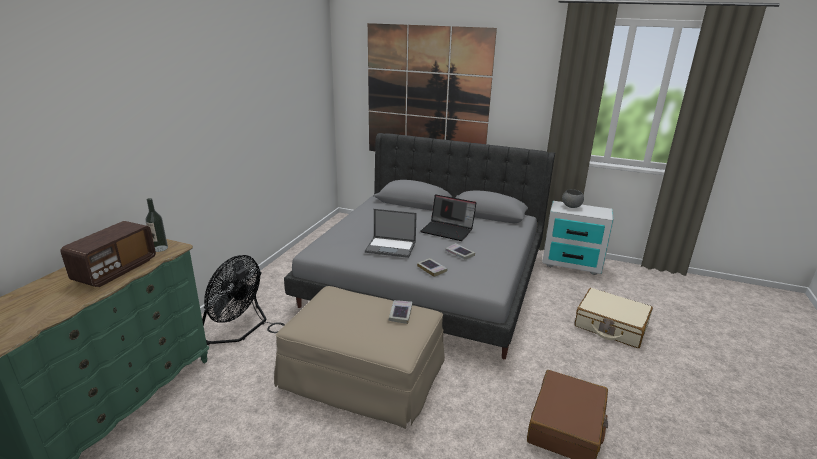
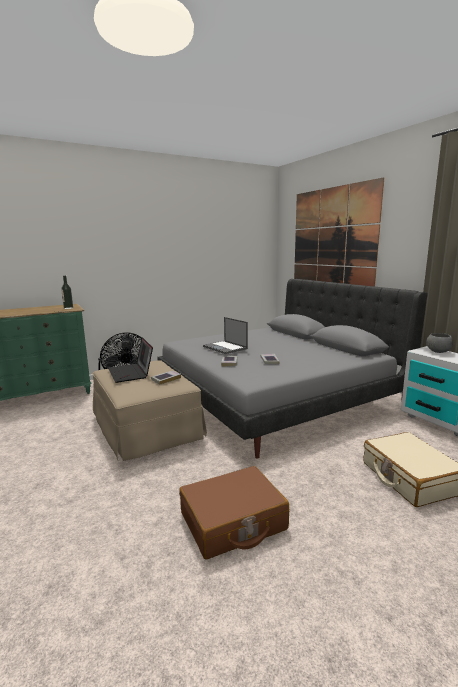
camera: 40 degrees right, 10 degrees down
(115, 270) = (35, 311): radio -> none
(448, 230) = (288, 348): laptop -> laptop (131, 373)

